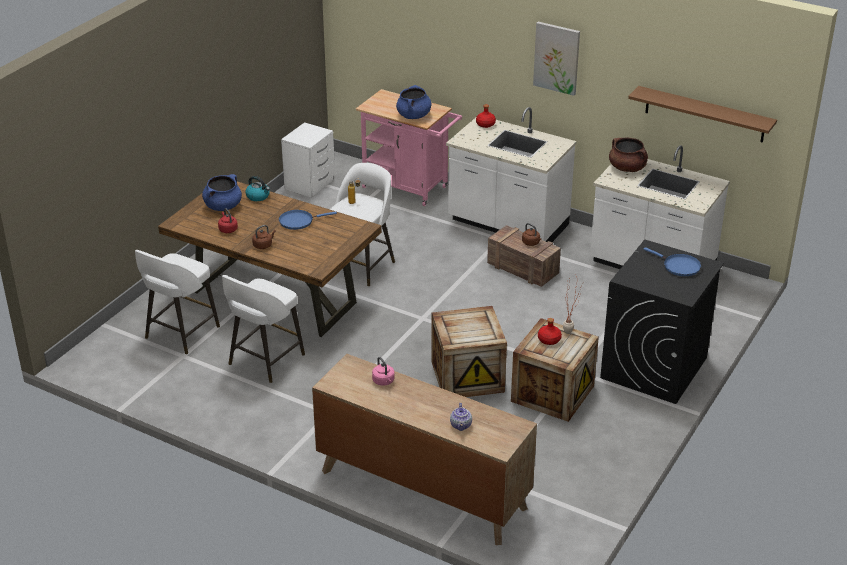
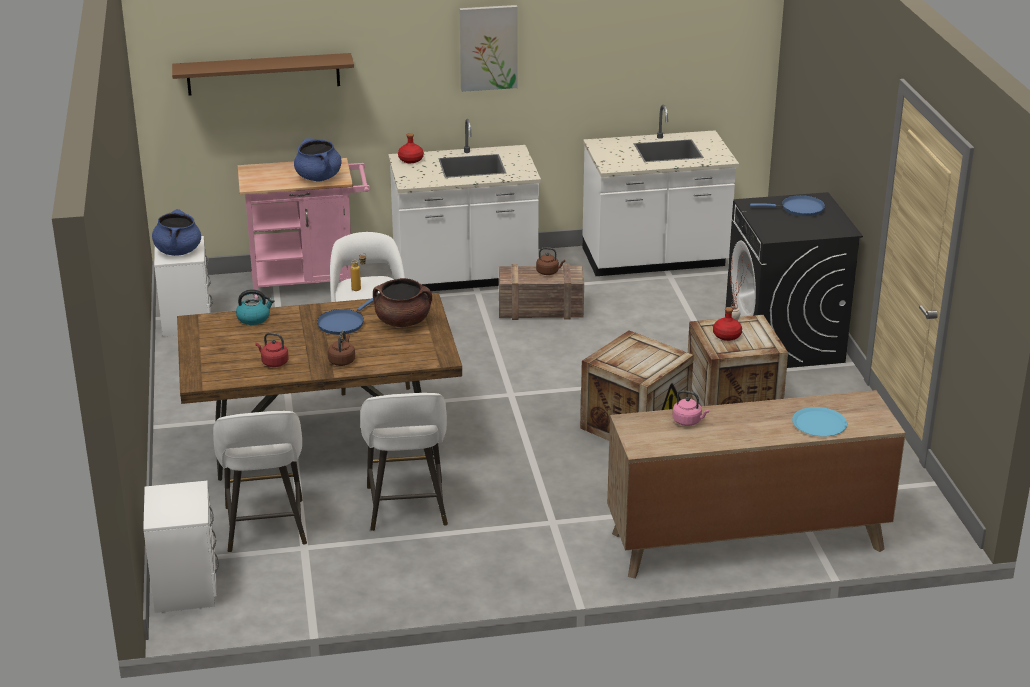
camera: 40 degrees left, 5 degrees down
(102, 346) = (187, 585): none -> white nightstand
(223, 206) = (228, 343): blue cooking pot -> blue cooking pot (178, 251)
(461, 425) = (819, 423): teapot -> blue plate
(627, 168) = (611, 150): brown cooking pot -> brown cooking pot (403, 322)
(704, 114) = (678, 61): brown shelf -> brown shelf (263, 74)

